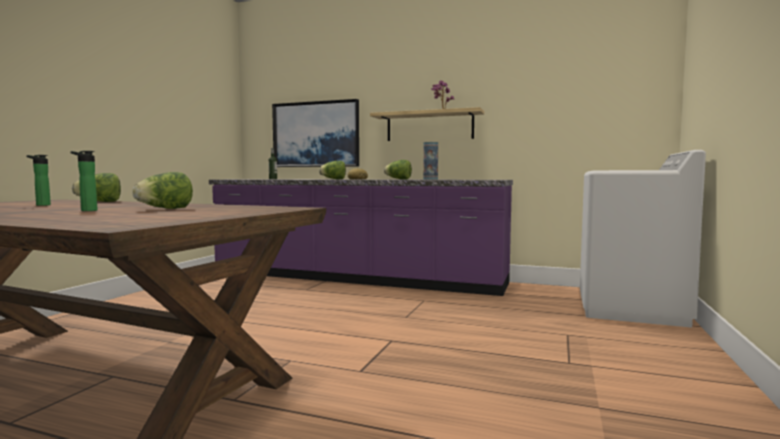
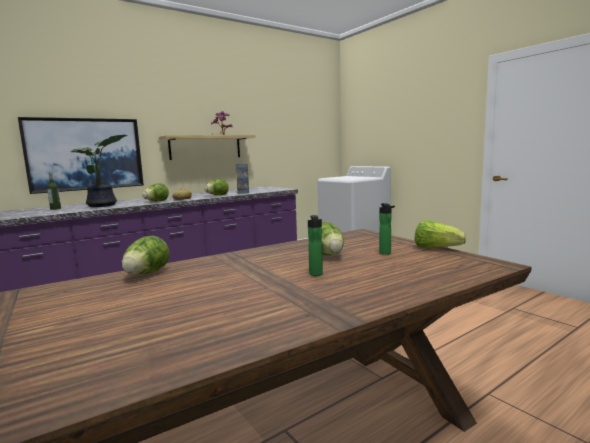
camera: 55 degrees left, 5 degrees up
(41, 205) = (170, 294): bottle -> bottle (386, 253)
(215, 217) = (436, 248): none -> lettuce
(298, 179) = (103, 205): none -> potted plant

